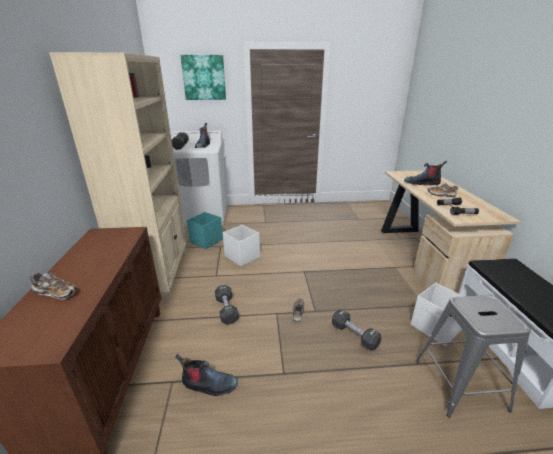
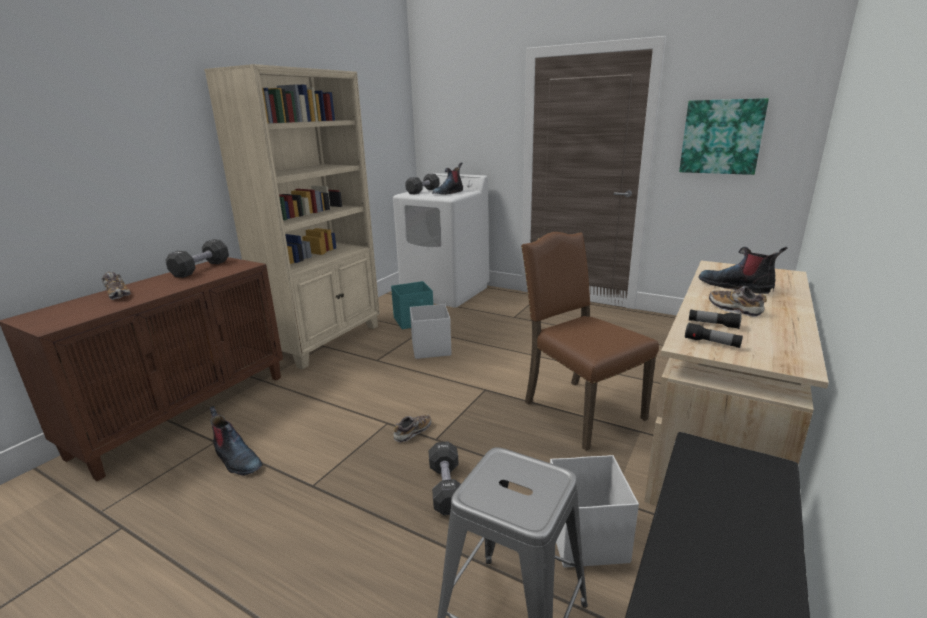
camera: 35 degrees right, 5 degrees down
(204, 77) = (473, 101): picture -> picture (721, 137)
(226, 310) = (341, 398): black dumbbell -> black dumbbell (201, 269)
(360, 266) = (579, 410): none -> brown chair

